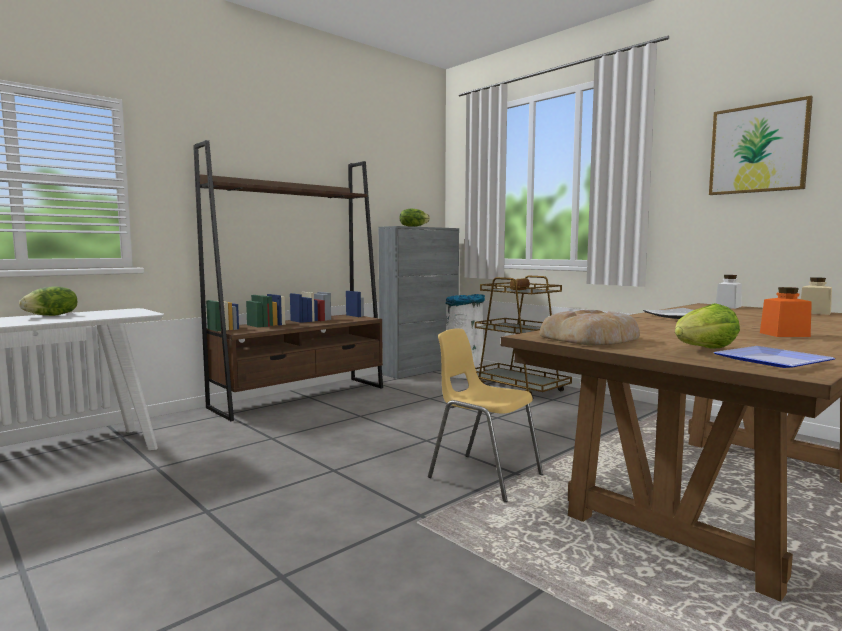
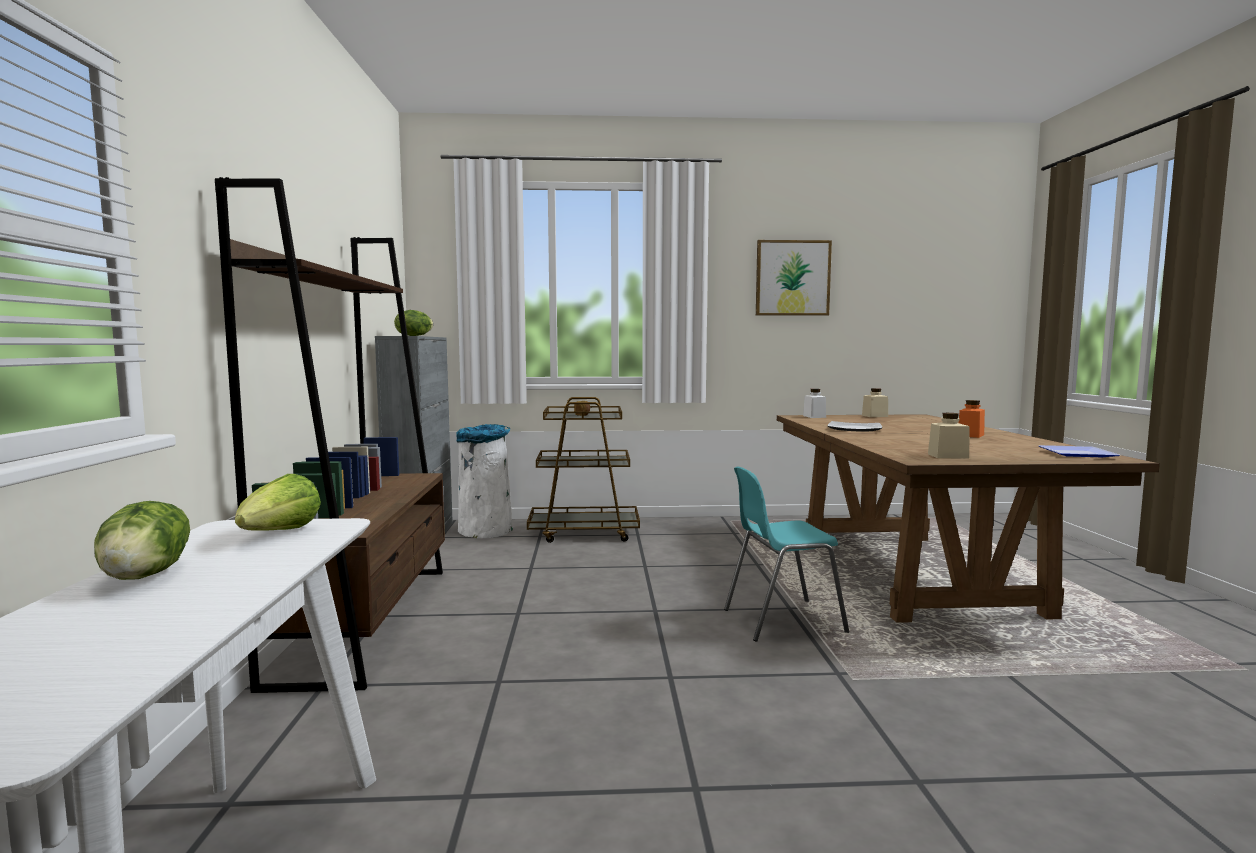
camera: 50 degrees left, 0 degrees up
(484, 476) = (781, 620): yellow chair -> turquoise chair
(591, 338) = (948, 456): bread -> beige jar
(703, 350) = (1023, 453): lettuce -> lettuce (279, 534)

